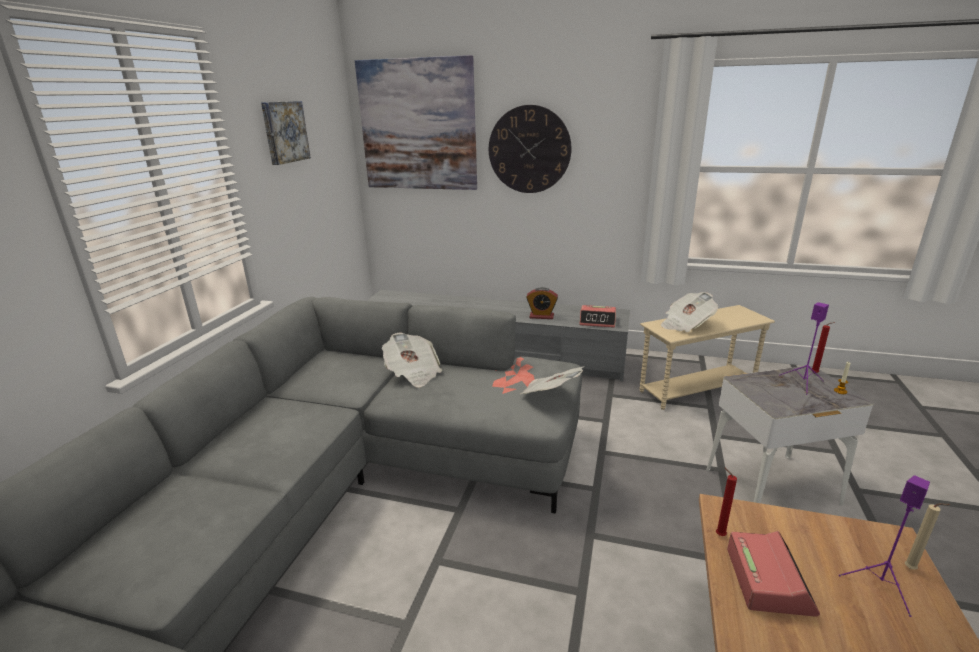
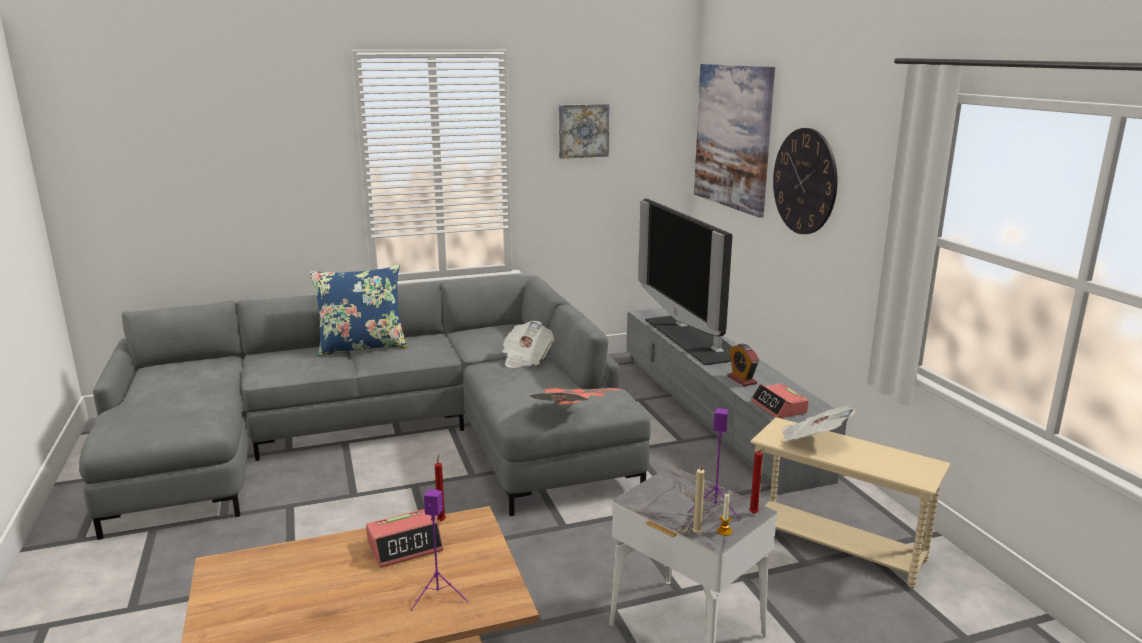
camera: 55 degrees right, 5 degrees down
(217, 460) = (362, 347): none -> blue pillow
(449, 306) = (692, 338): none -> television
(912, 569) = (472, 612): beige candle -> beige candle (697, 534)

